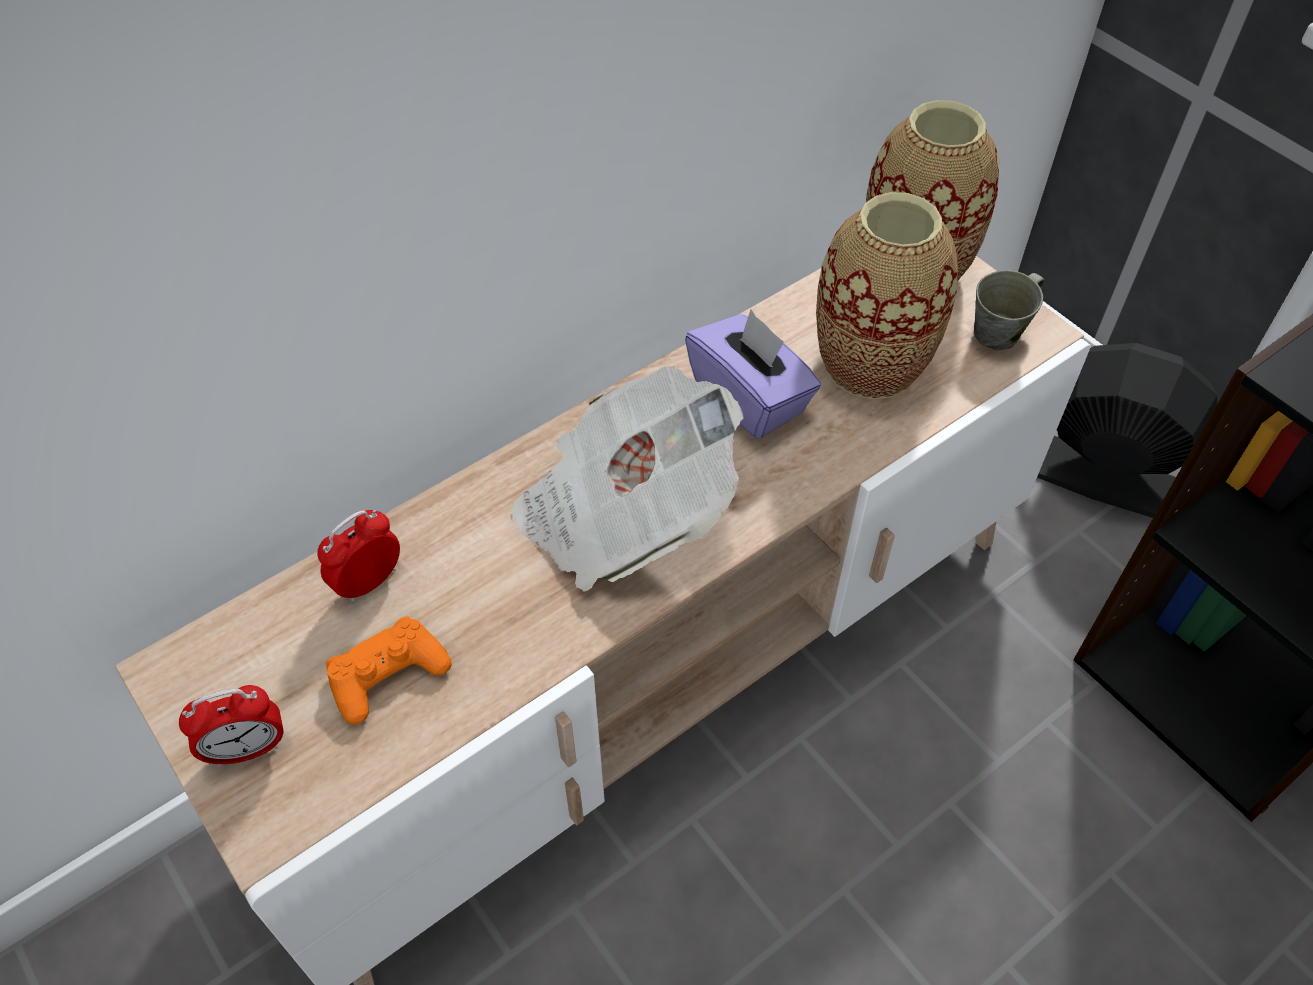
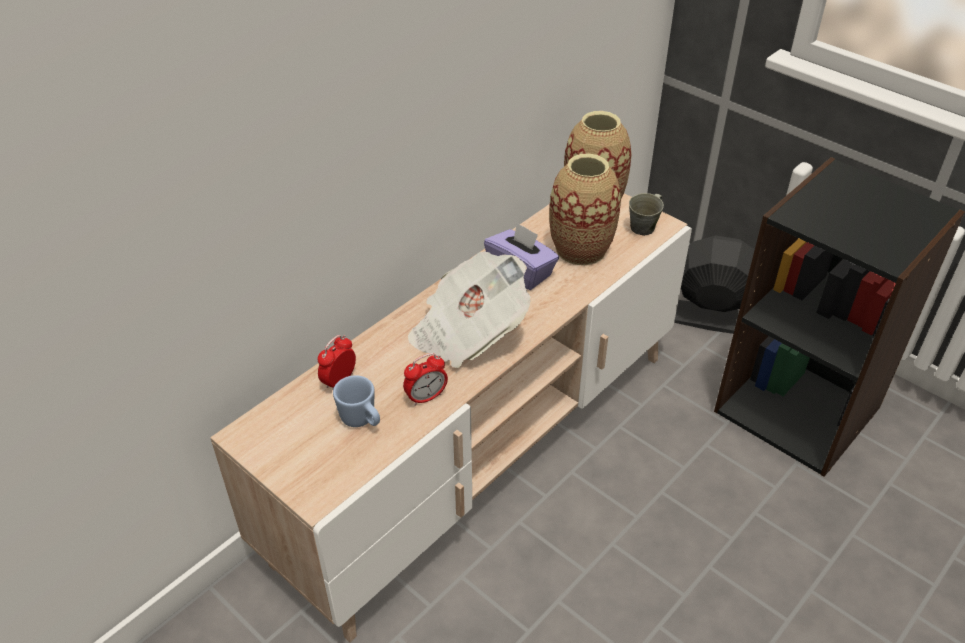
camera: 10 degrees left, 10 degrees down
(248, 749) = (296, 464): alarm clock -> alarm clock (426, 397)
(388, 674) = (362, 420): orange game controller -> blue mug

